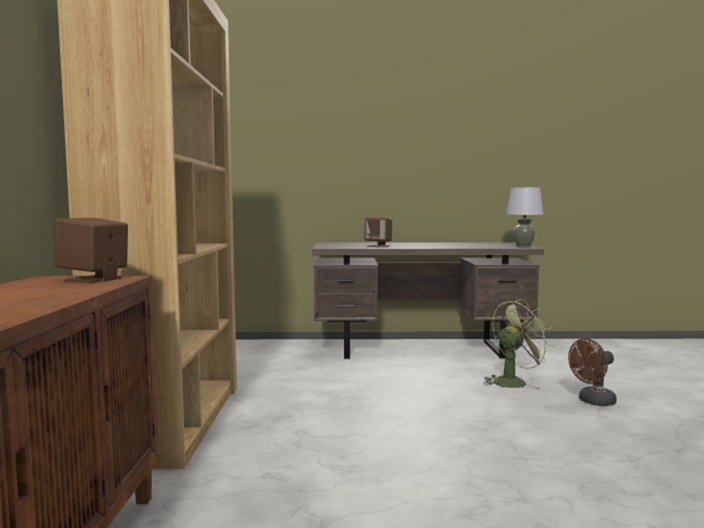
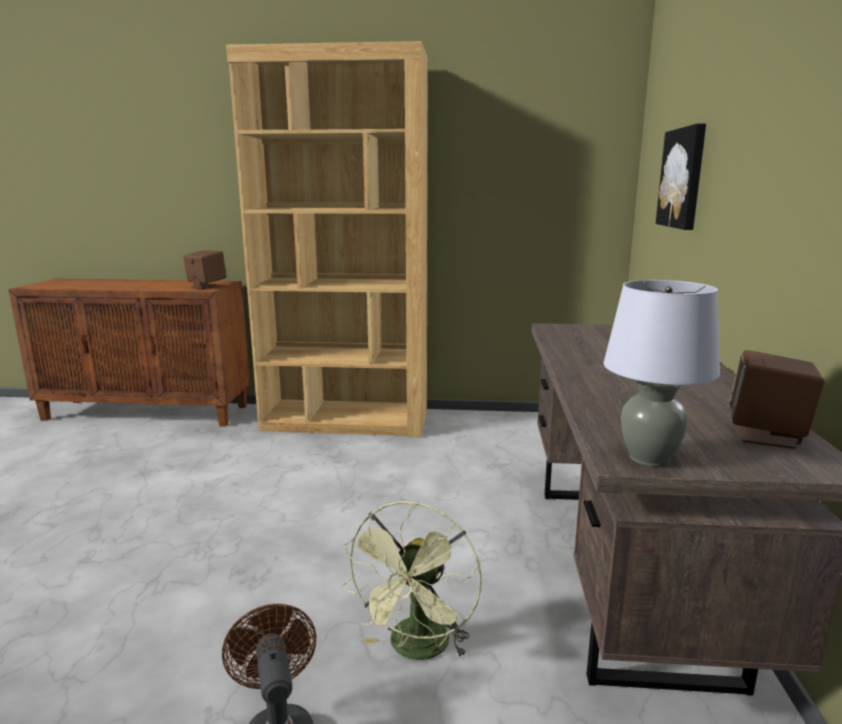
camera: 95 degrees right, 10 degrees up
(309, 158) = (683, 178): none -> picture
(378, 246) = (589, 348): brown speaker -> brown speaker (766, 436)
(513, 381) = (417, 650): green fan -> green fan turned 45 degrees clockwise

